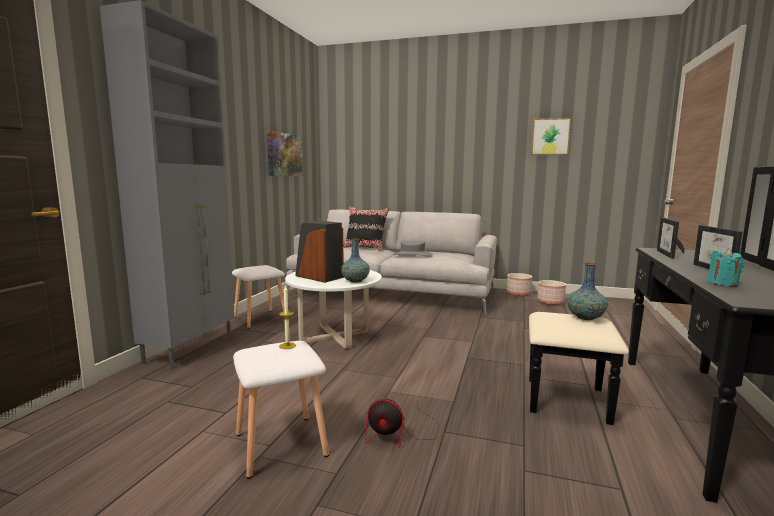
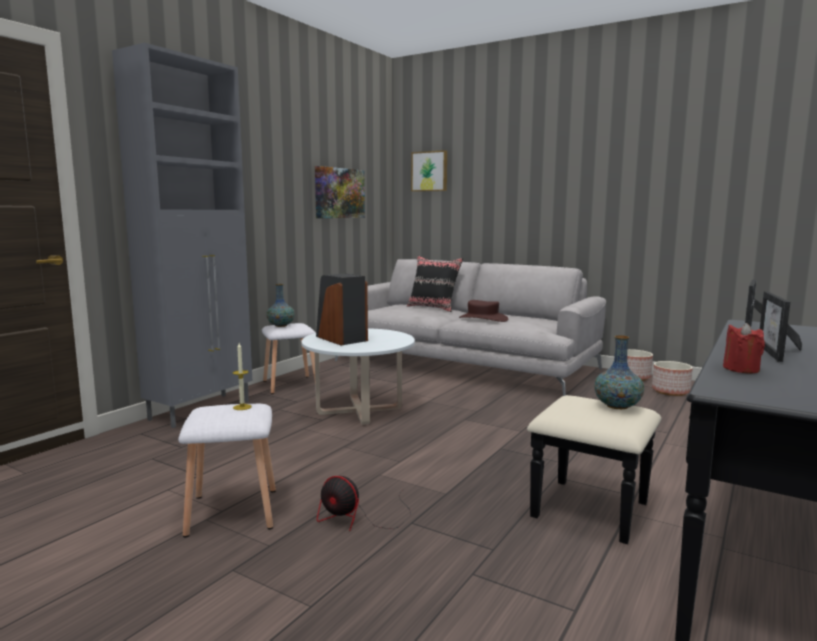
camera: 15 degrees right, 0 degrees up
(355, 281) = (376, 345): vase -> vase (281, 325)
(412, 255) = (483, 319): grey hat -> brown hat
(550, 137) = (684, 163): picture -> picture (430, 171)
(723, 283) = (741, 369): turquoise candle -> red candle

